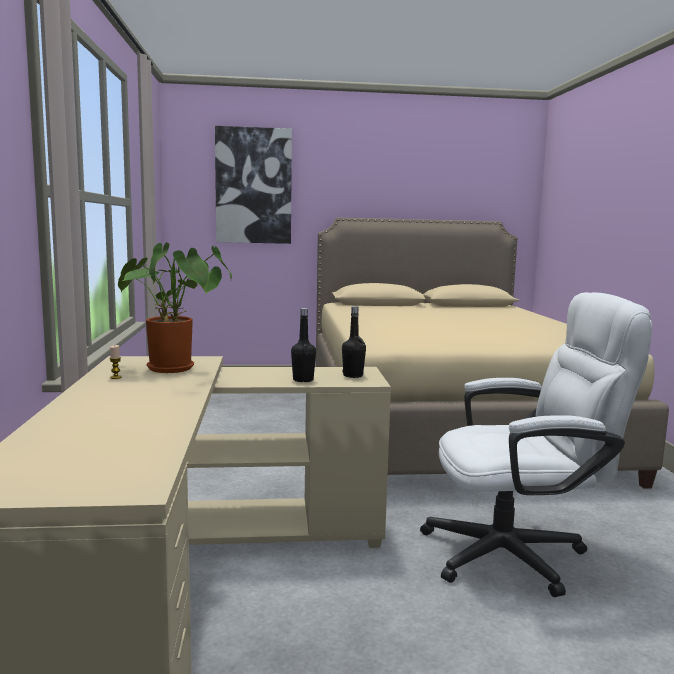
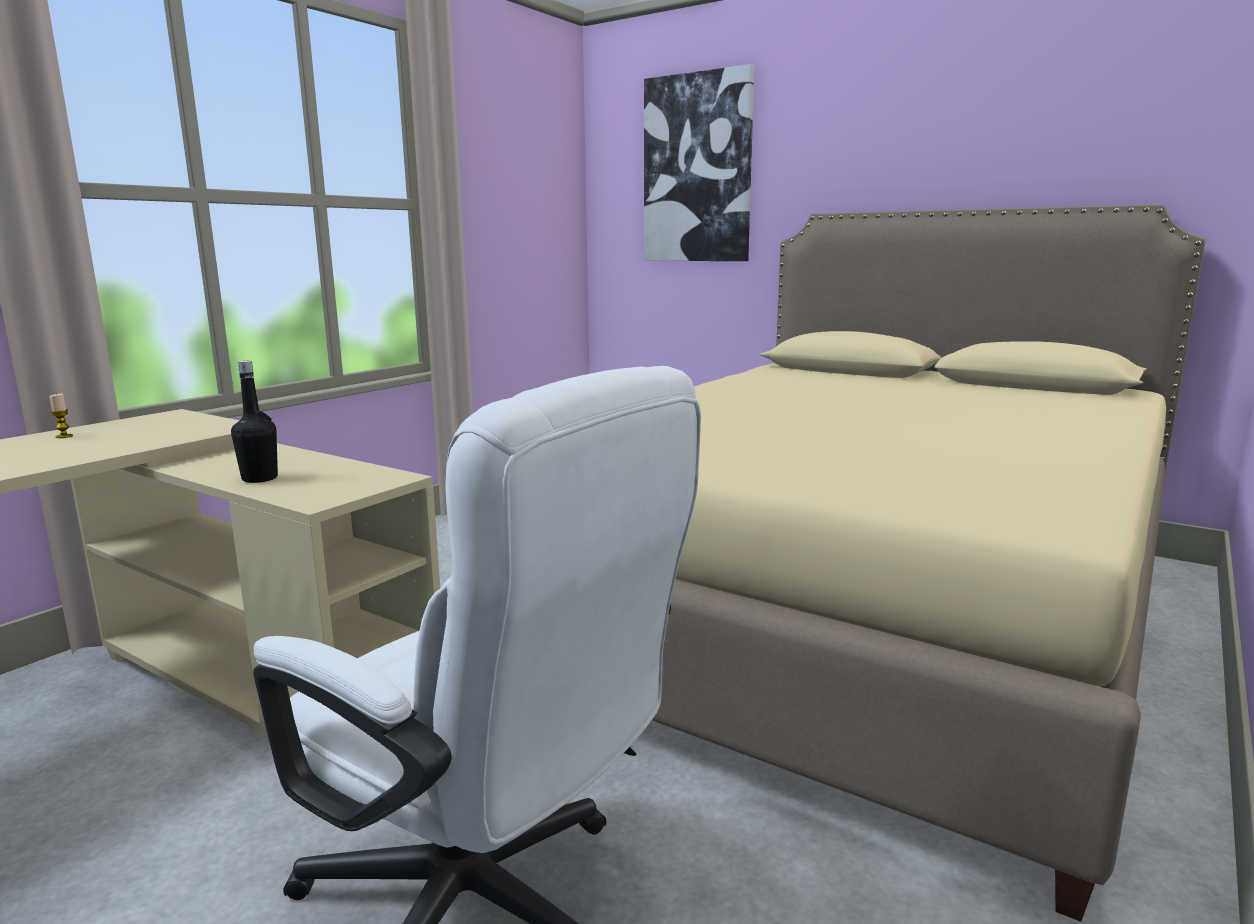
camera: 40 degrees right, 5 degrees up
(176, 369) = (152, 435): potted plant -> none
(353, 375) = (339, 485): black bottle -> none

